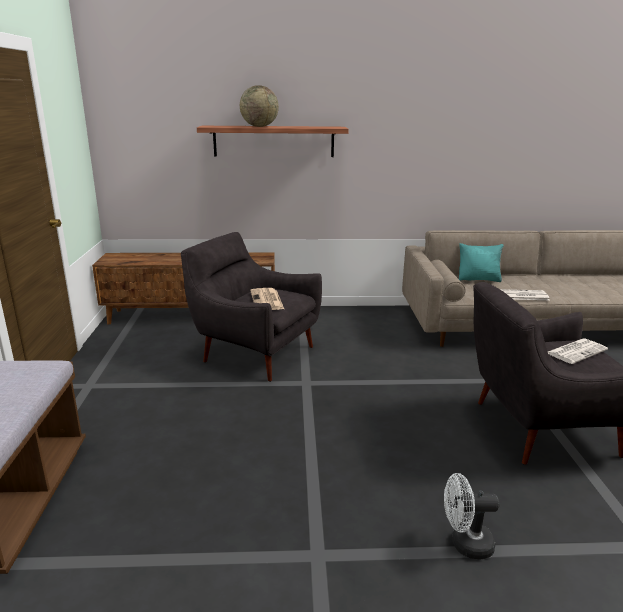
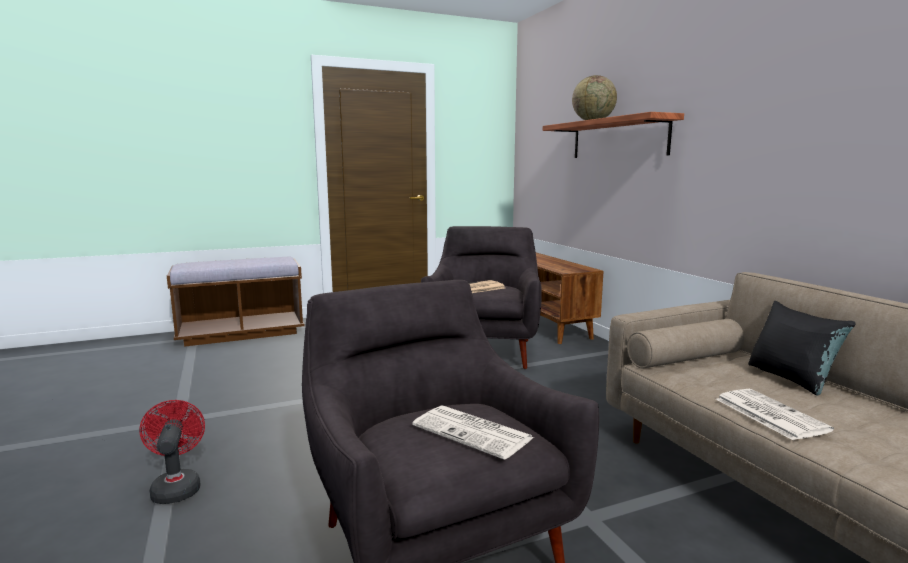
camera: 70 degrees right, 10 degrees down
(465, 544) = (176, 487): white fan -> red fan
(479, 279) = (791, 378): turquoise pillow -> black pillow

